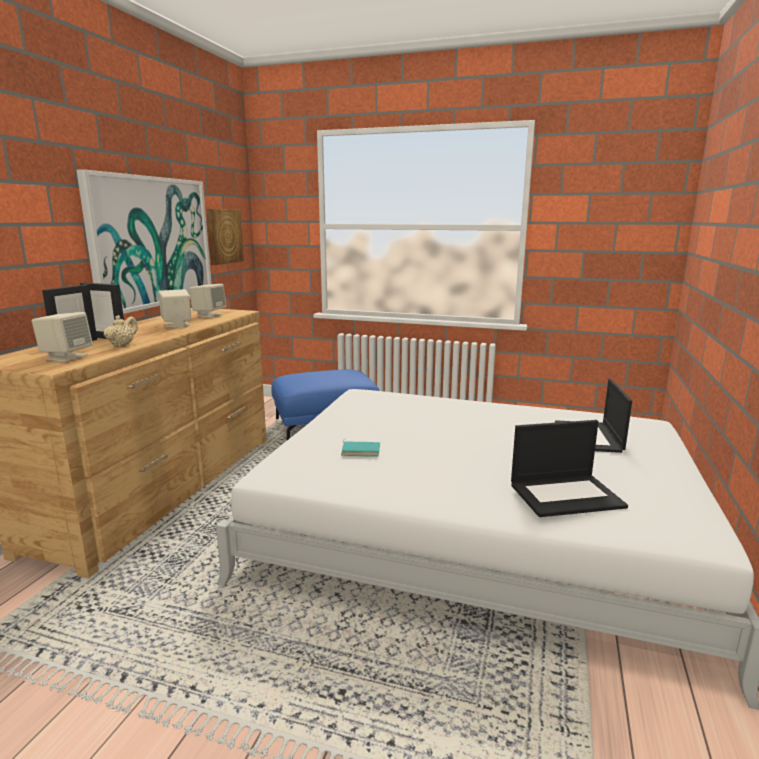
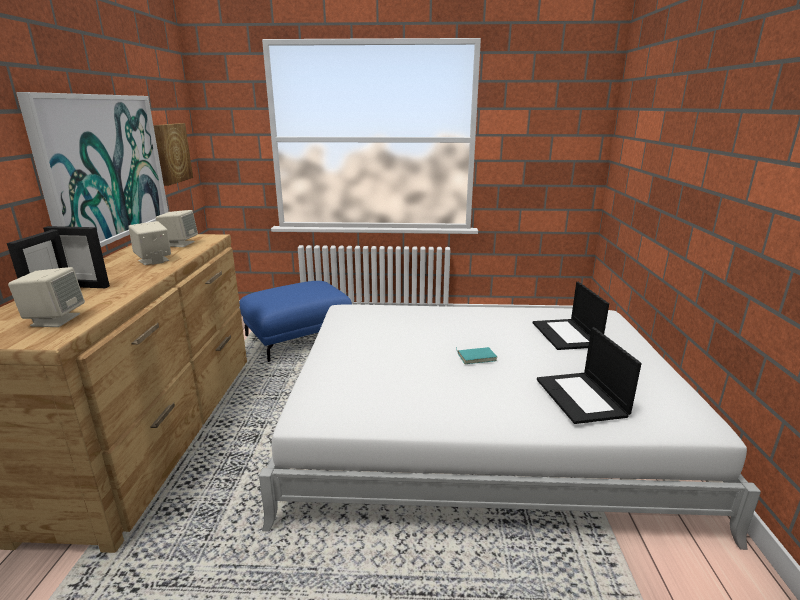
camera: 15 degrees left, 5 degrees up
(122, 345) = (111, 295): beige teapot -> none
(361, 450) = (380, 375): turquoise book -> turquoise book (476, 357)
(566, 495) = (582, 398): laptop -> laptop turned 105 degrees clockwise

